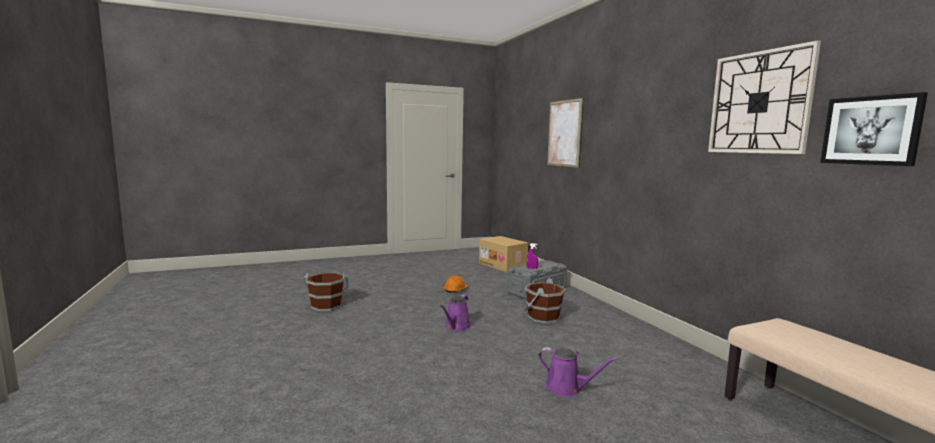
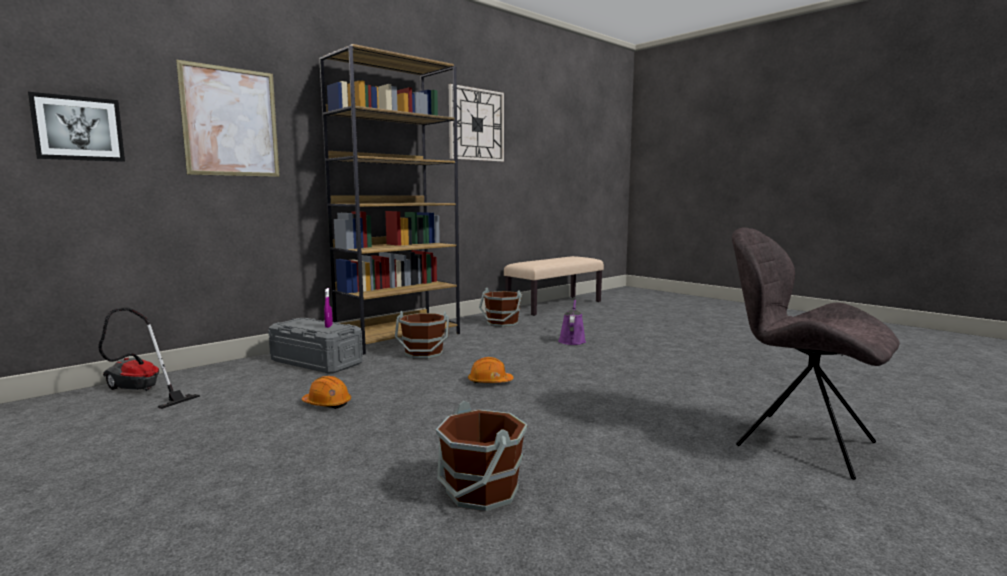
camera: 110 degrees left, 0 degrees up
(229, 396) = (799, 442): none -> grey chair
(456, 327) = (489, 382): purple watering can -> orange hard hat
(503, 265) = (140, 392): cardboard box -> vacuum cleaner
(599, 314) = (399, 337): none -> brown bookcase
(666, 366) = (502, 323): none -> brown bucket
(871, 130) = (524, 149): picture -> picture (78, 128)

